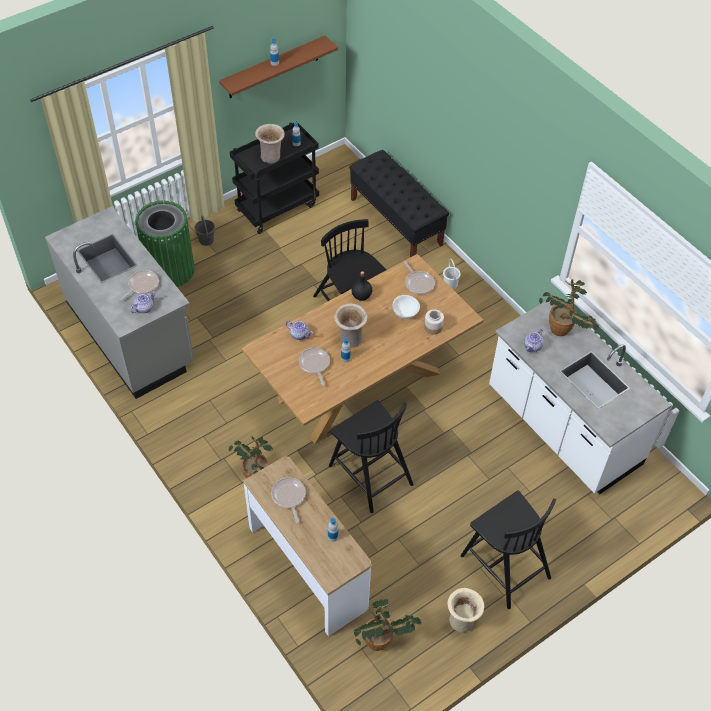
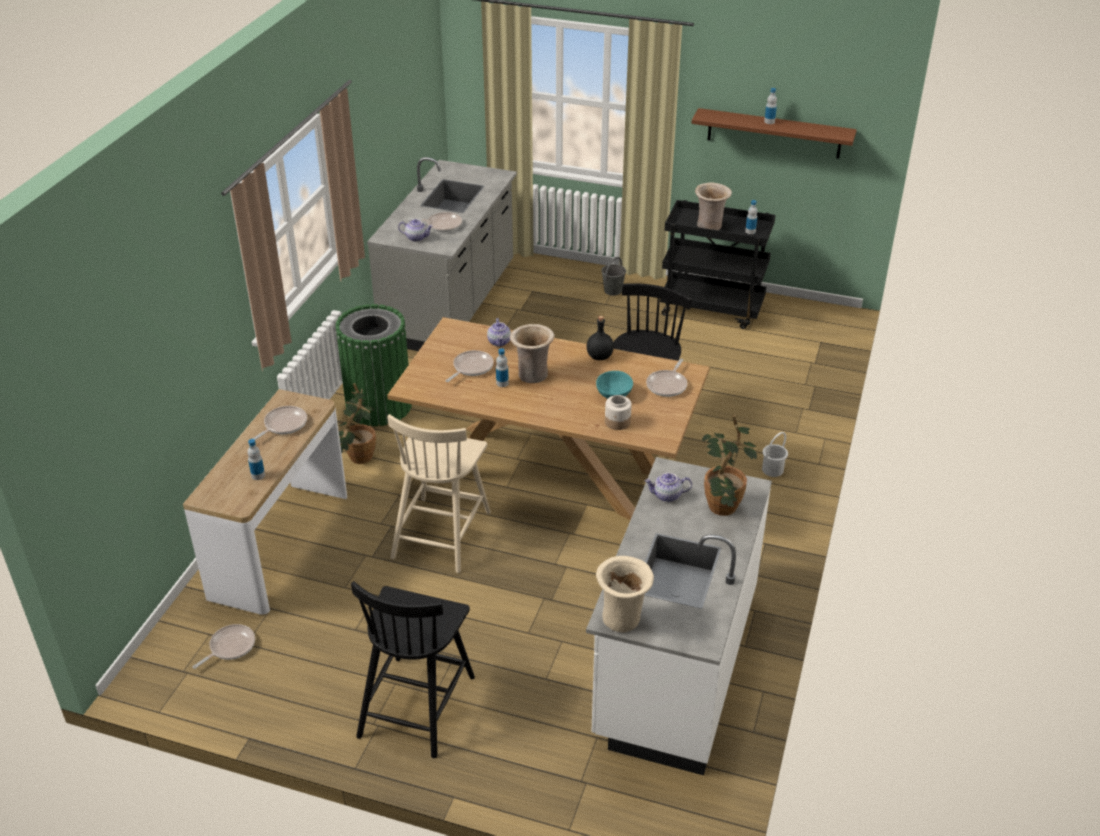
camera: 55 degrees right, 15 degrees down
(170, 270) = (550, 289): green trash can -> green trash can (379, 406)
(370, 473) = (441, 533): black chair -> beige chair
(382, 642) = (230, 647): potted plant -> frying pan
(396, 222) = (805, 391): black bench -> none
(404, 312) = (613, 394): white bowl -> turquoise bowl
(462, 620) = (308, 701): beige vase -> beige vase (623, 618)

